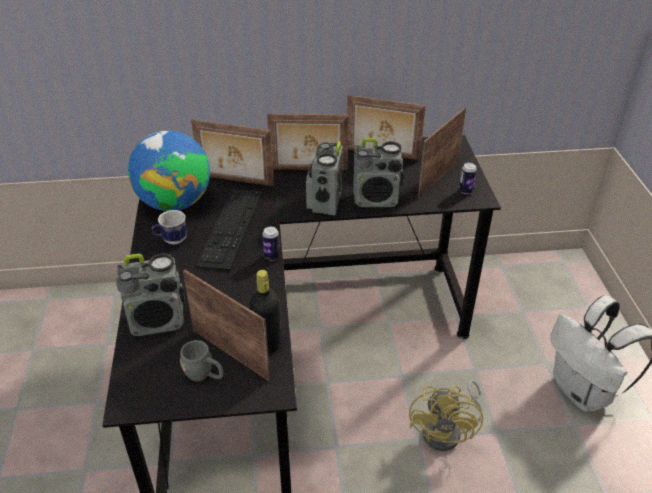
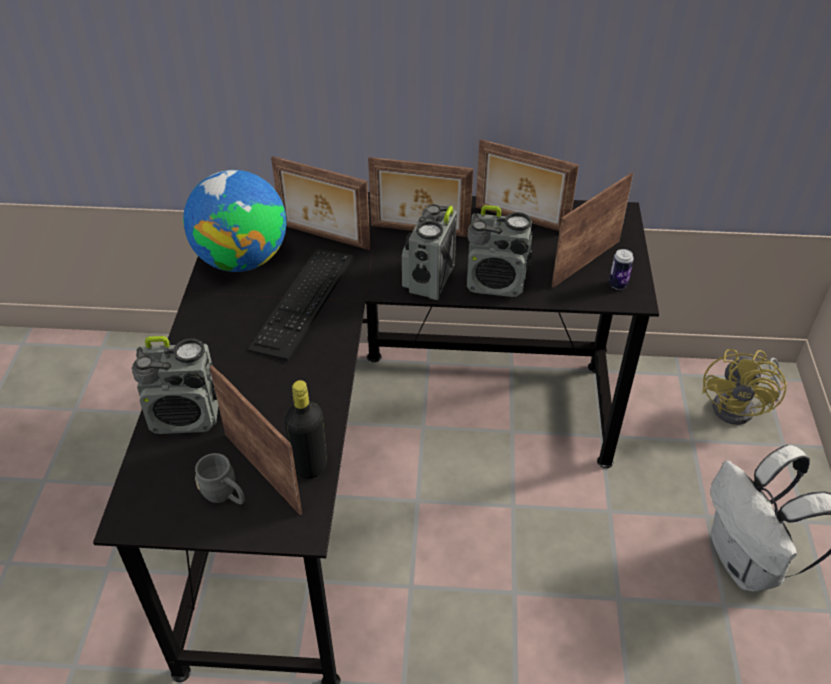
camera: 10 degrees right, 5 degrees up
(171, 240) = (226, 311): mug -> none
(272, 257) = (344, 348): can -> none
(448, 432) = (556, 589): yellow fan -> yellow fan (741, 407)

